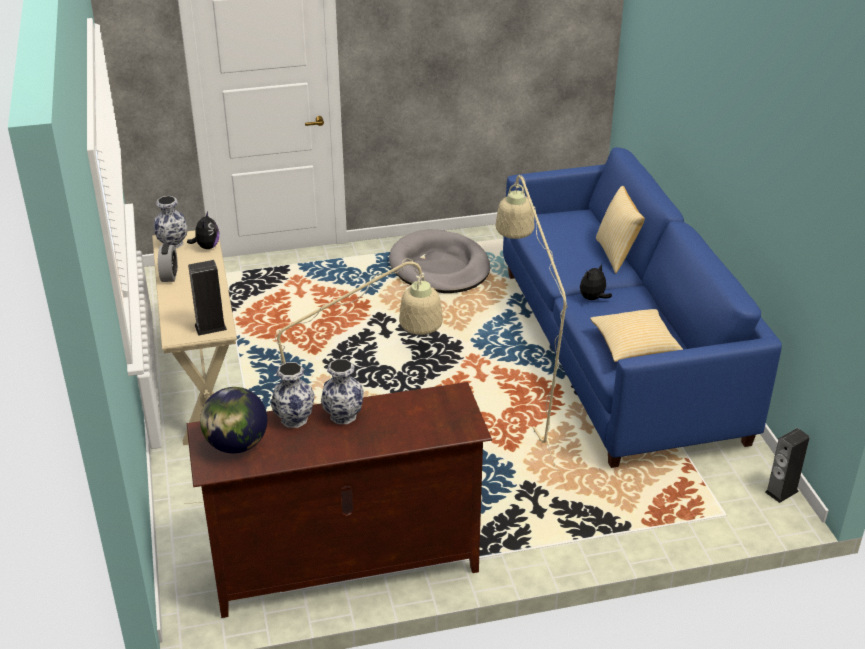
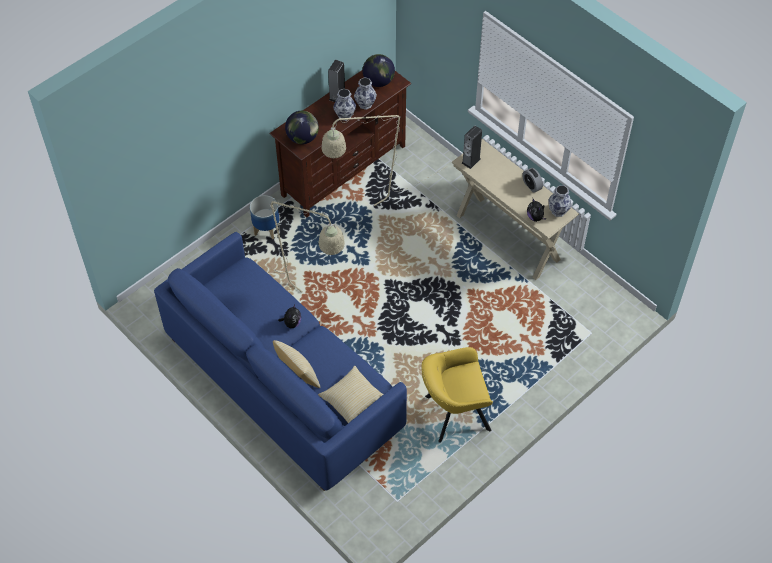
camera: 150 degrees right, 20 degrees up
(439, 267) = (453, 414): grey dog bed -> yellow armchair
(441, 408) = (303, 138): none -> globe
(534, 530) = (266, 229): none -> planter
(634, 347) = (247, 289): pillow -> pillow (353, 401)
(781, 491) = (146, 312): speaker -> speaker (337, 96)

